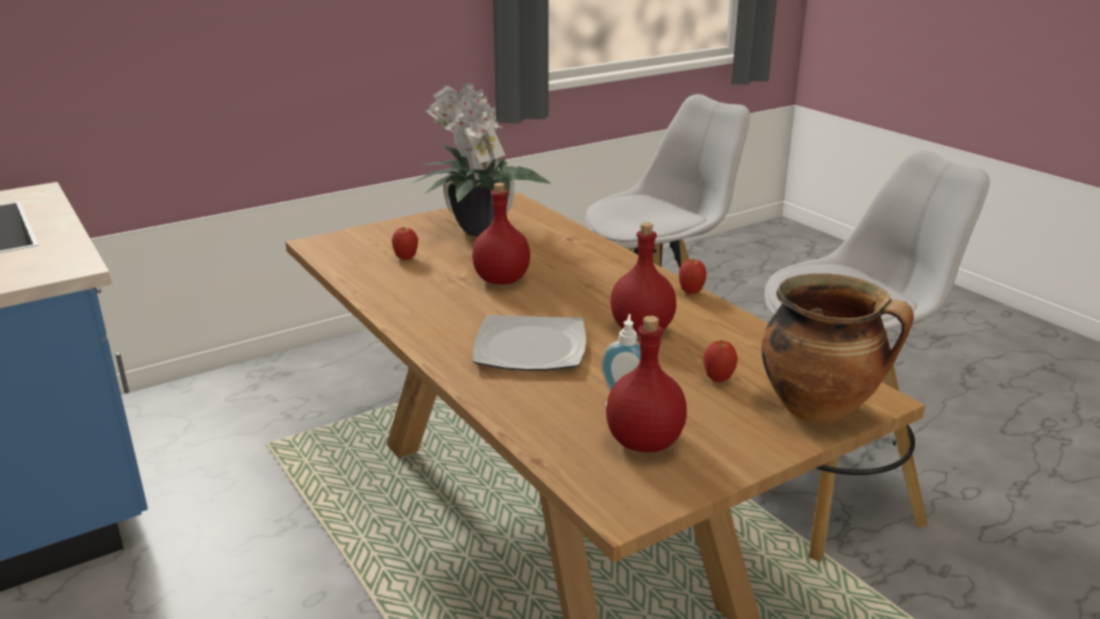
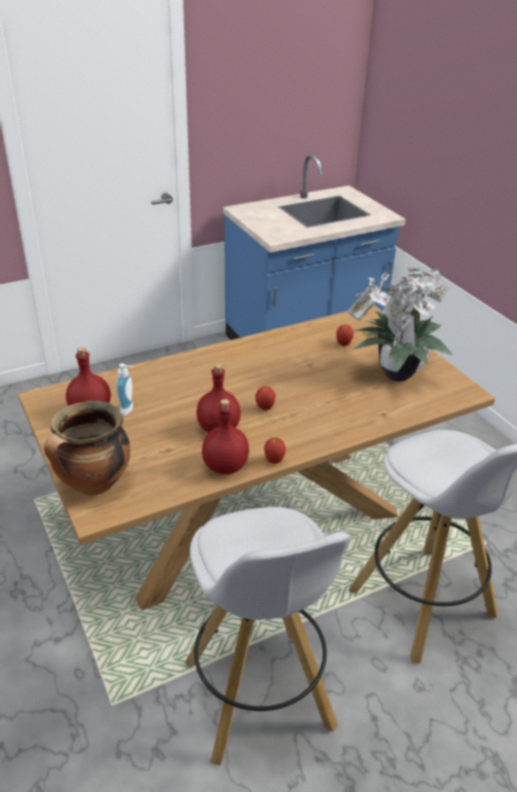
camera: 95 degrees right, 10 degrees up
(501, 280) = (304, 379): red bottle -> red bottle (224, 466)
(529, 348) = (205, 383): plate -> none
(718, 379) = (144, 449): apple -> apple (265, 408)

